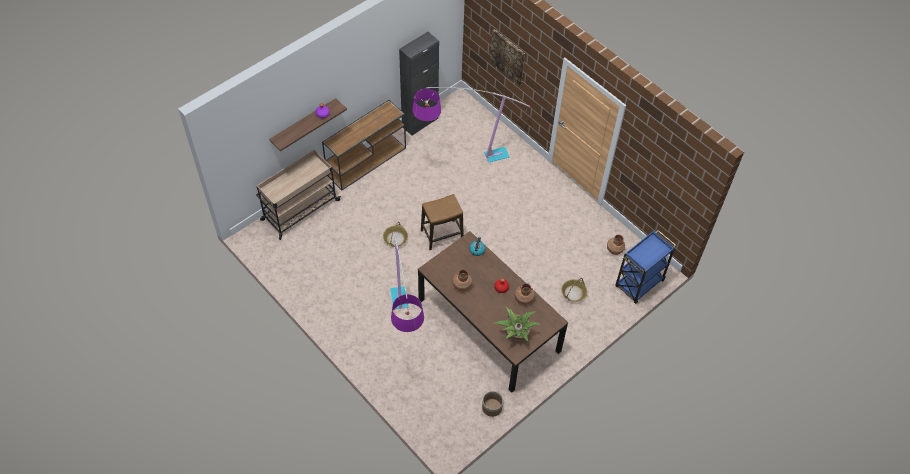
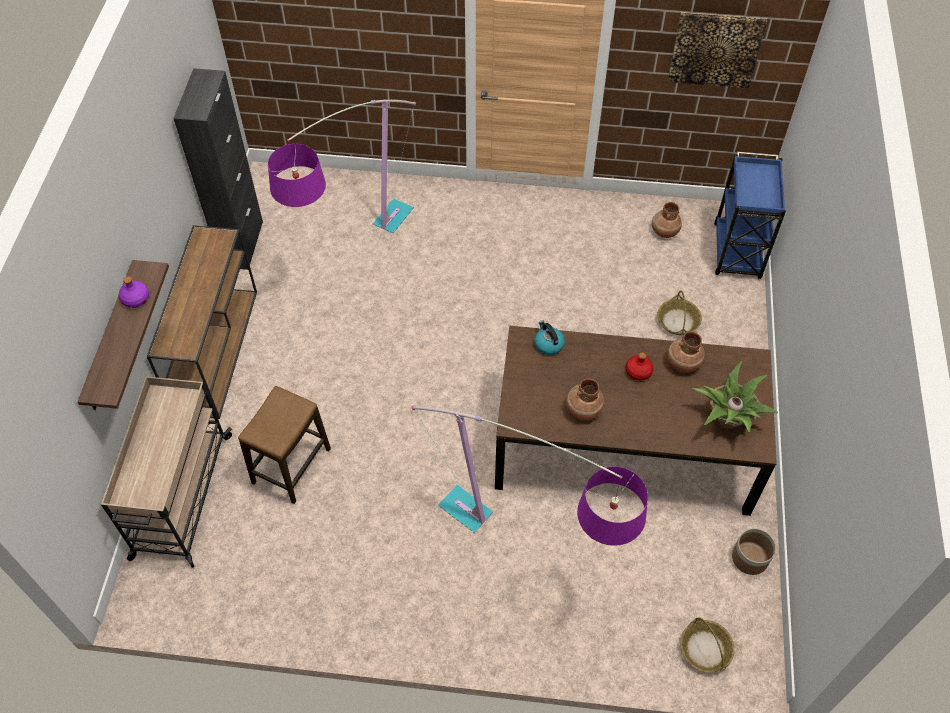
camera: 40 degrees left, 0 degrees up
(395, 238) = (372, 428): basket -> basket (705, 649)
(442, 235) = (432, 374): stool -> stool (291, 466)
(508, 56) = (339, 43): picture -> picture (715, 49)

